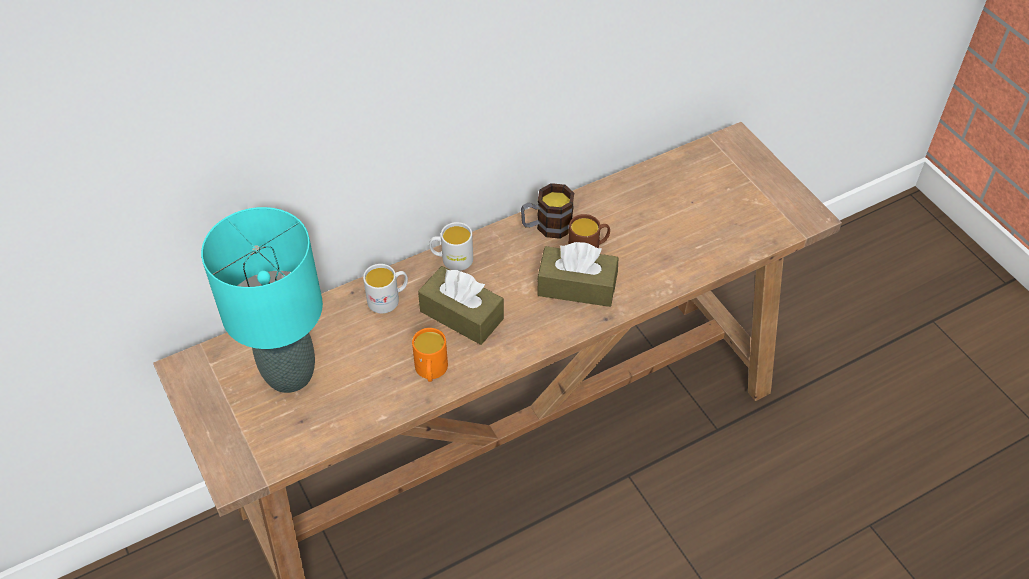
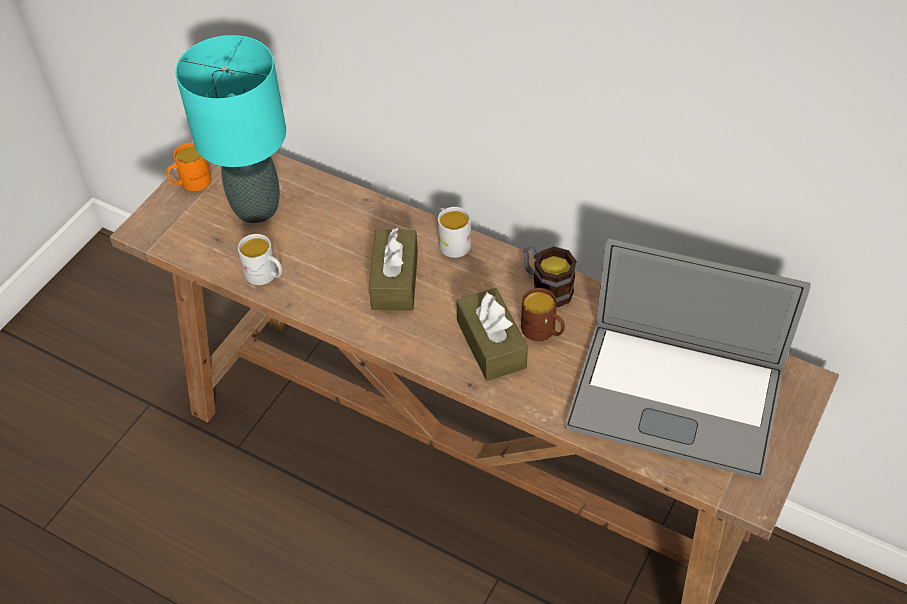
camera: 60 degrees right, 0 degrees up
(388, 299) = (375, 225): white mug -> white mug (266, 276)
(431, 371) = (320, 291): orange mug -> orange mug (191, 183)
(702, 210) = (675, 398): none -> laptop

